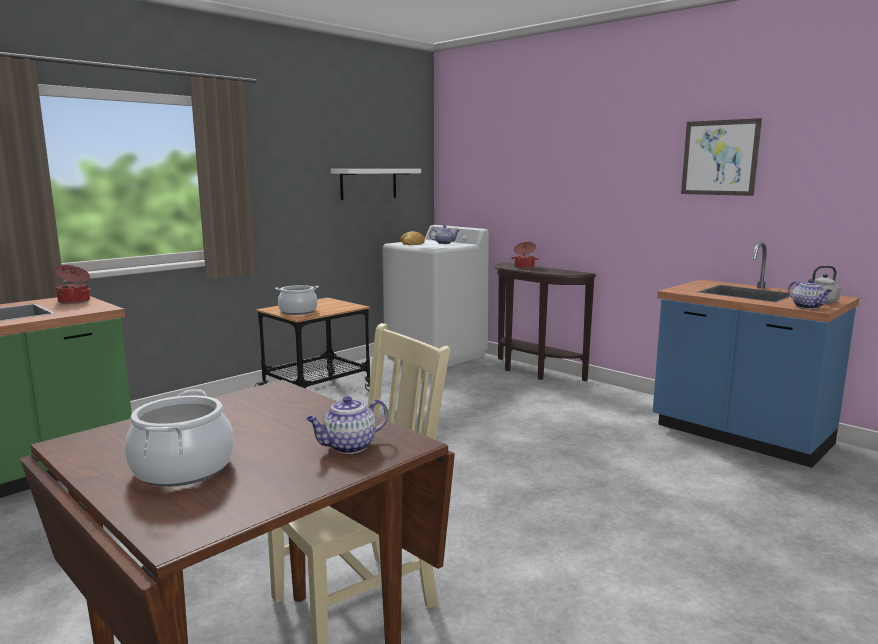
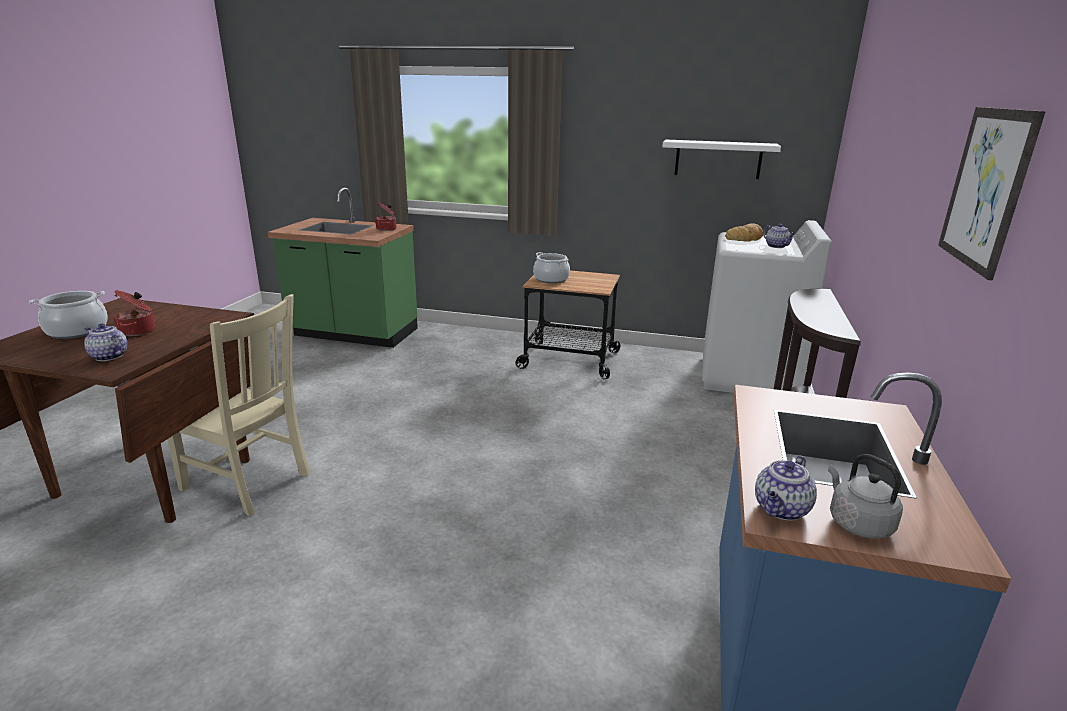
camera: 60 degrees right, 10 degrees up
(524, 267) = (816, 302): cooking pot -> cooking pot (138, 331)

